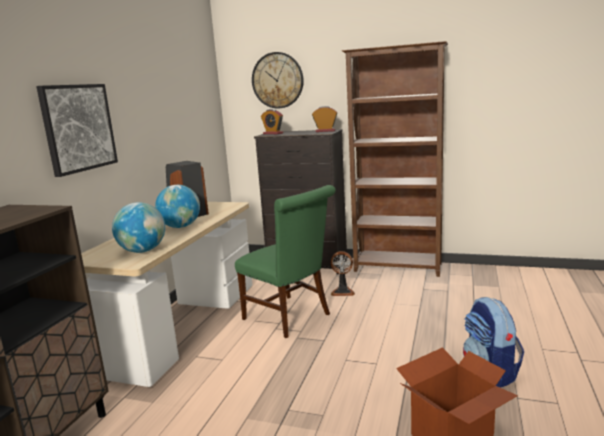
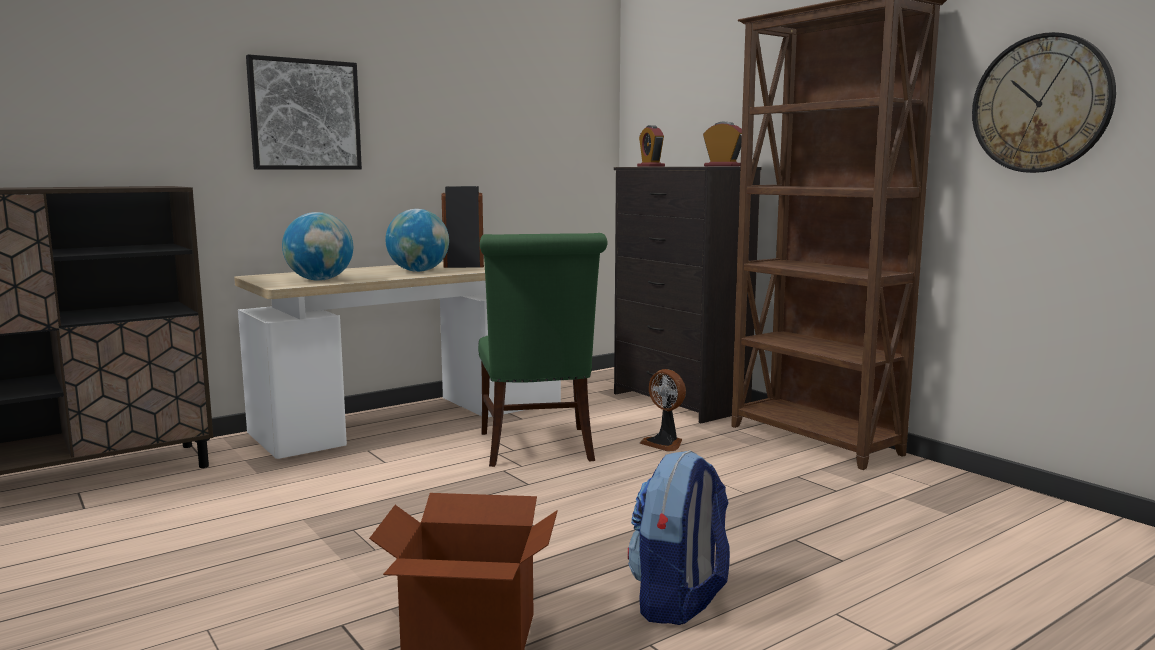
camera: 35 degrees right, 5 degrees down
(277, 80) = (688, 81): wall clock -> wall clock (1041, 104)

